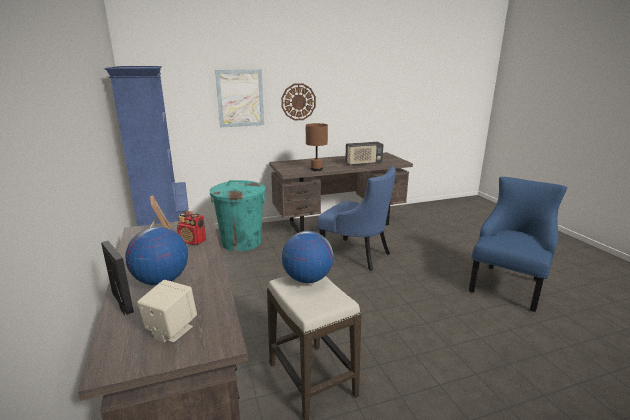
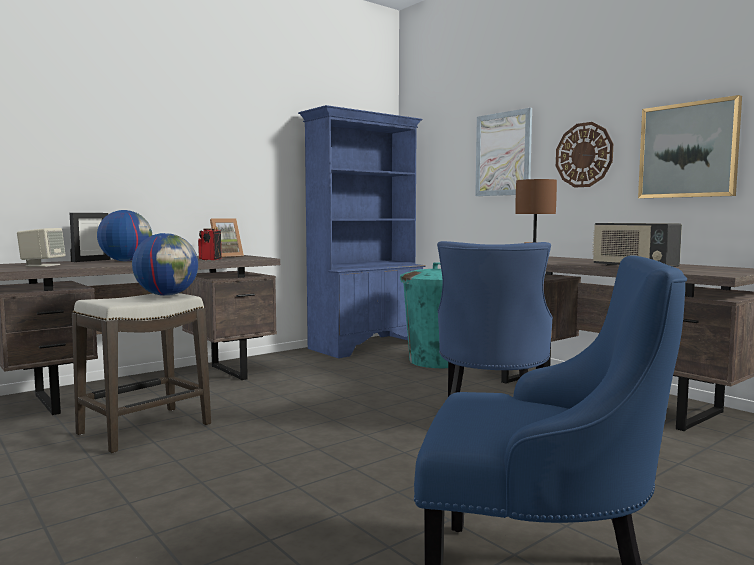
camera: 70 degrees right, 15 degrees down
(350, 102) = (688, 150): none -> picture

